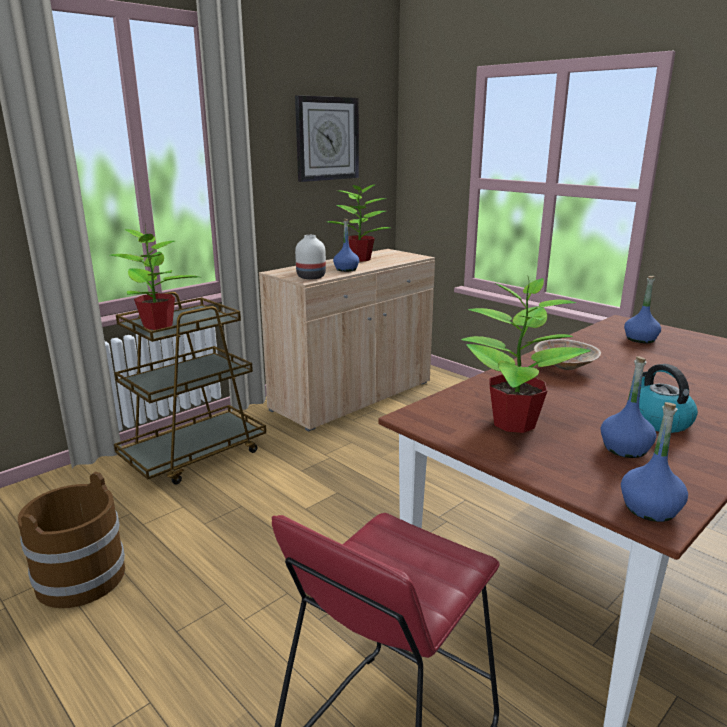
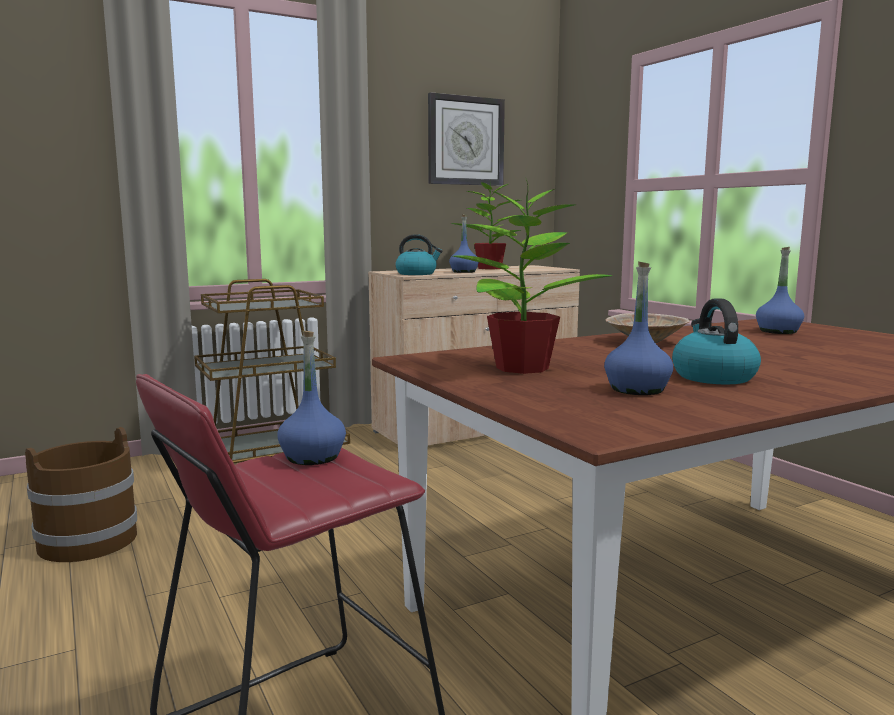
camera: 15 degrees right, 10 degrees down
(158, 325) = (237, 305): potted plant -> none
(310, 277) = (417, 274): white vase -> kettle
(649, 508) = (604, 424): blue bottle -> blue bottle (313, 457)

